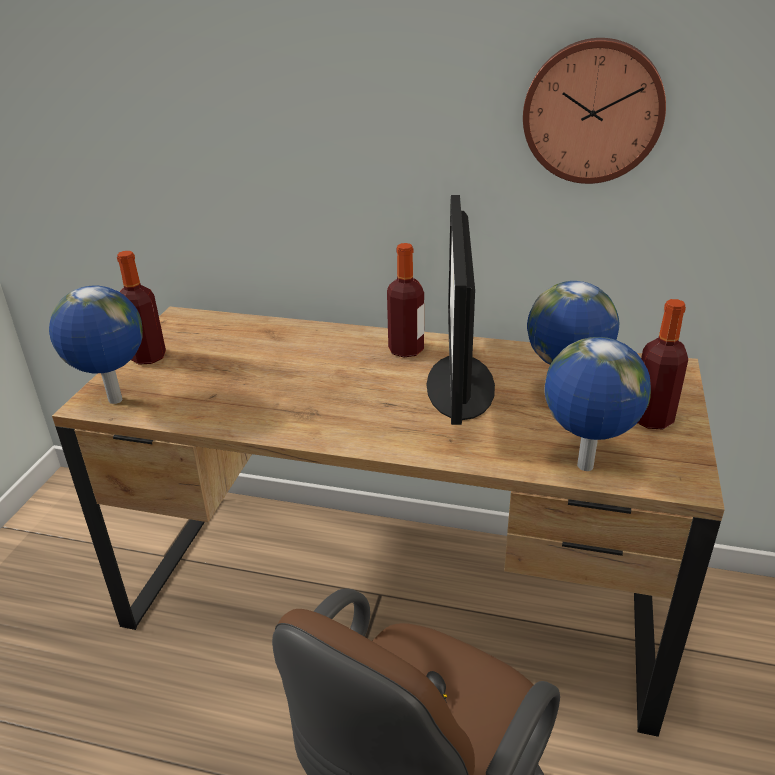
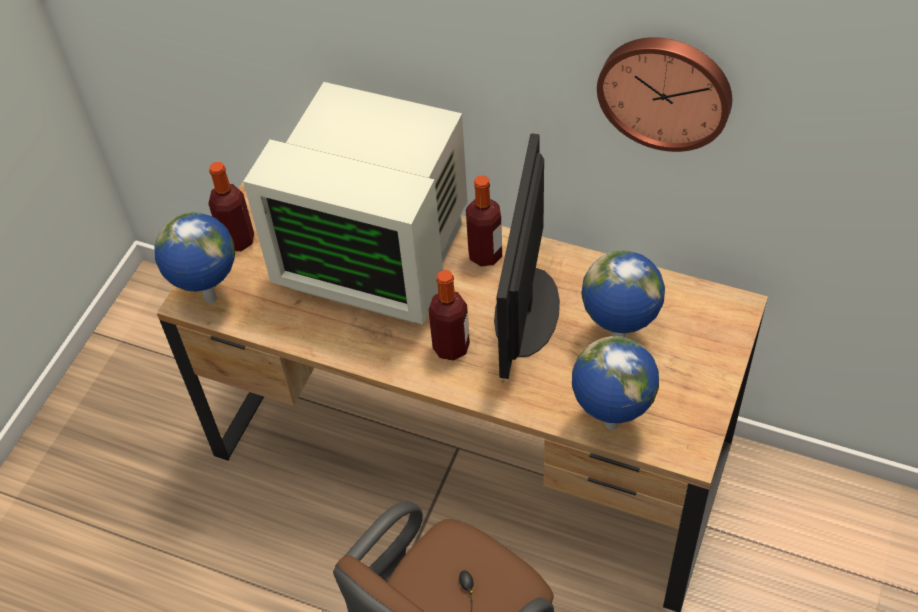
camera: 10 degrees right, 20 degrees up
(295, 357) = (377, 255): none -> monitor
(652, 419) = (690, 374): bottle -> bottle (451, 347)

